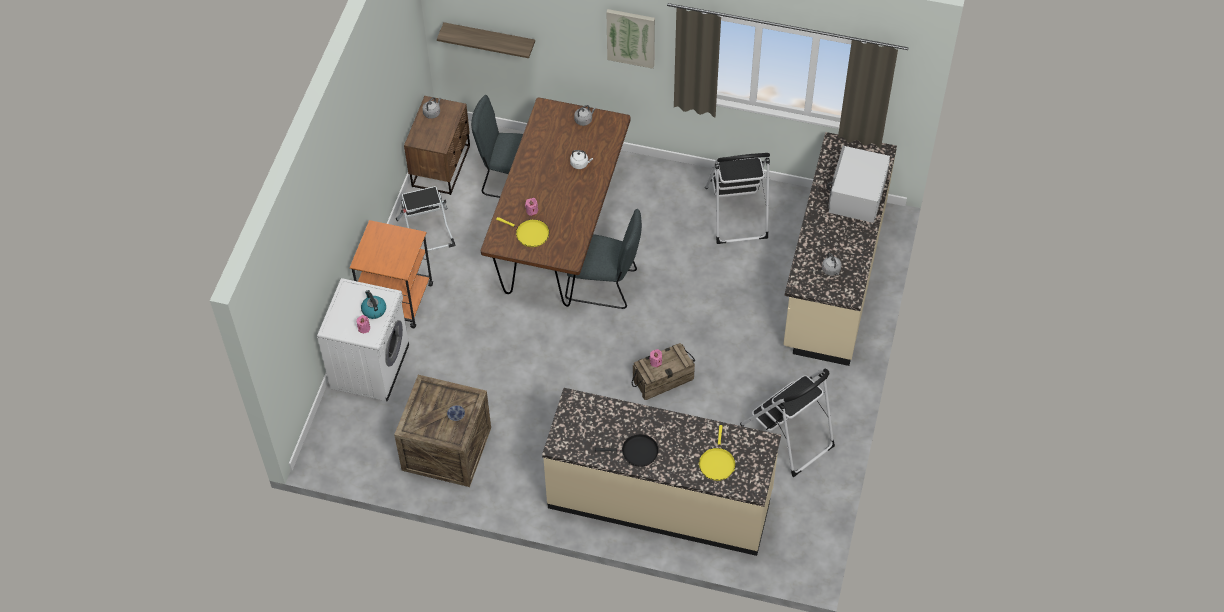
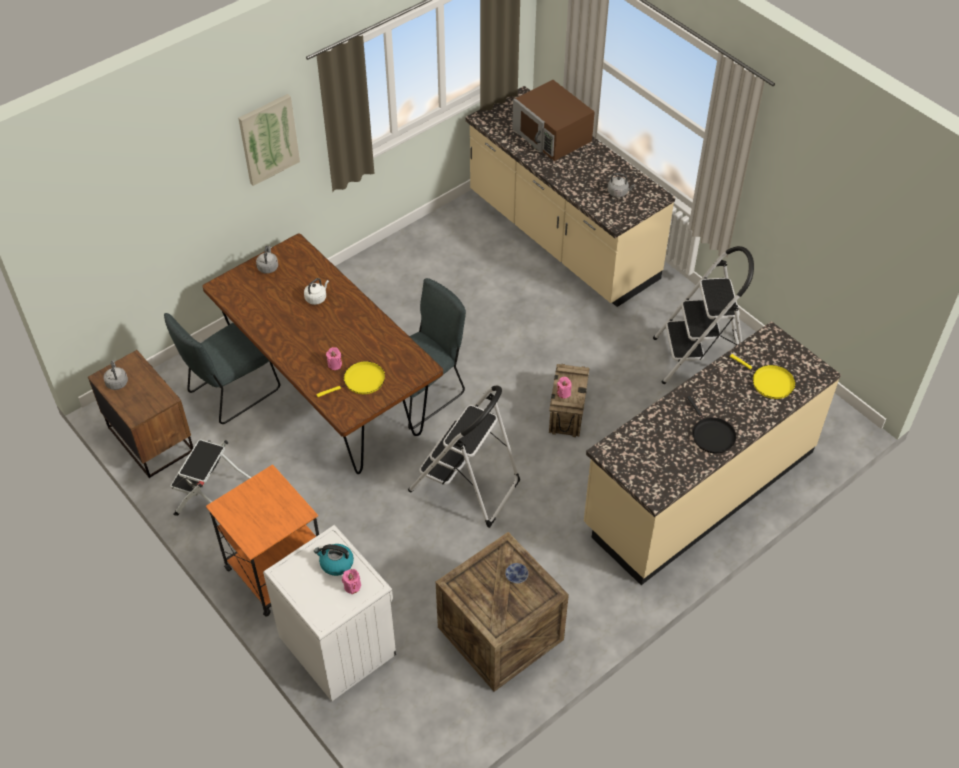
camera: 55 degrees left, 5 degrees down
(490, 39) = (121, 258): shelf -> none
(637, 452) = (711, 435): black frying pan -> black frying pan turned 120 degrees clockwise
(736, 214) = (434, 259): step ladder -> step ladder (466, 487)
(856, 195) = (552, 135): white microwave -> brown microwave

